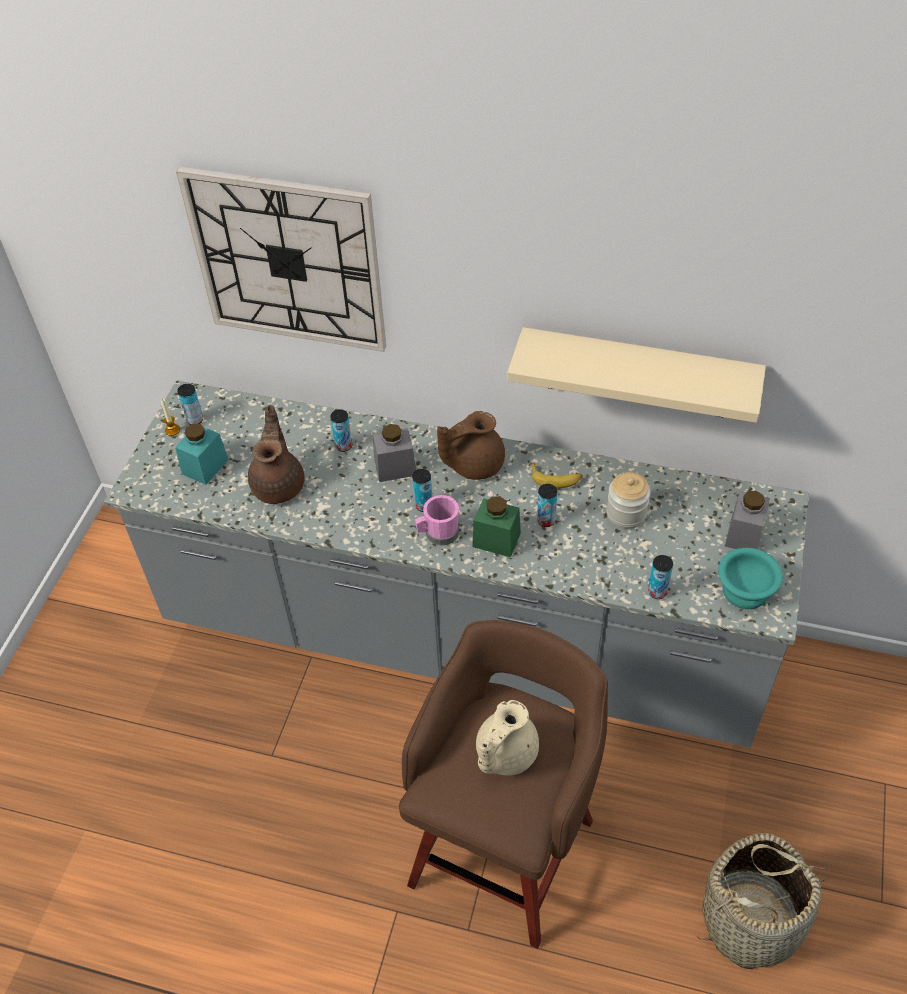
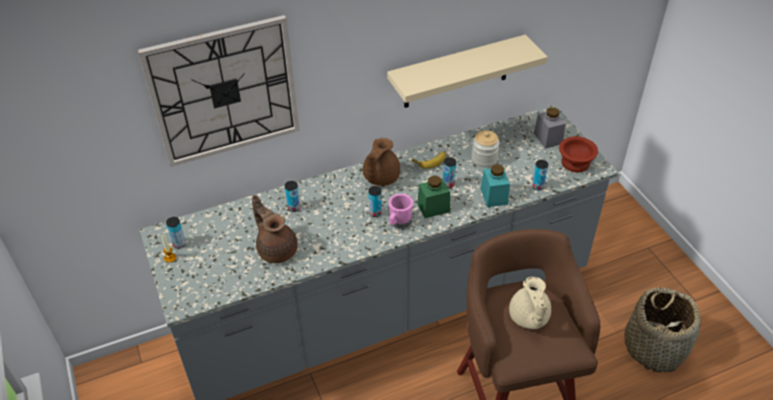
camera: 40 degrees left, 5 degrees down
(205, 467) = (216, 266): turquoise jar -> turquoise jar (494, 196)
(395, 467) = (337, 202): grey jar -> none
(746, 592) = (576, 163): turquoise bowl -> brown bowl

